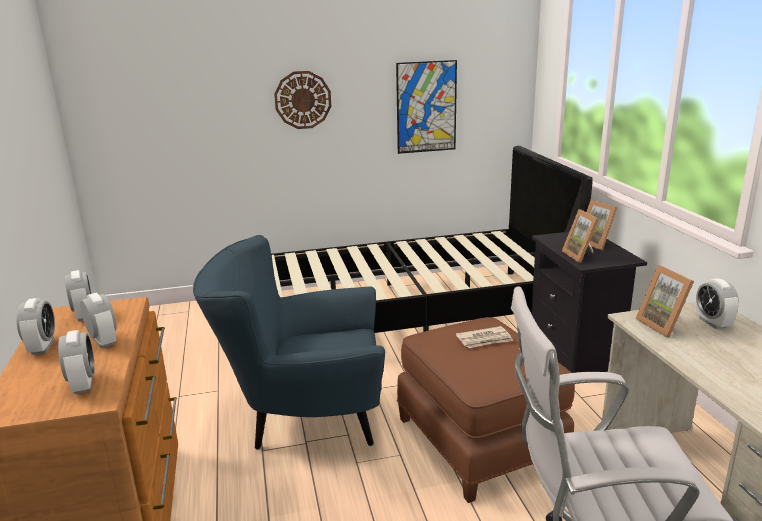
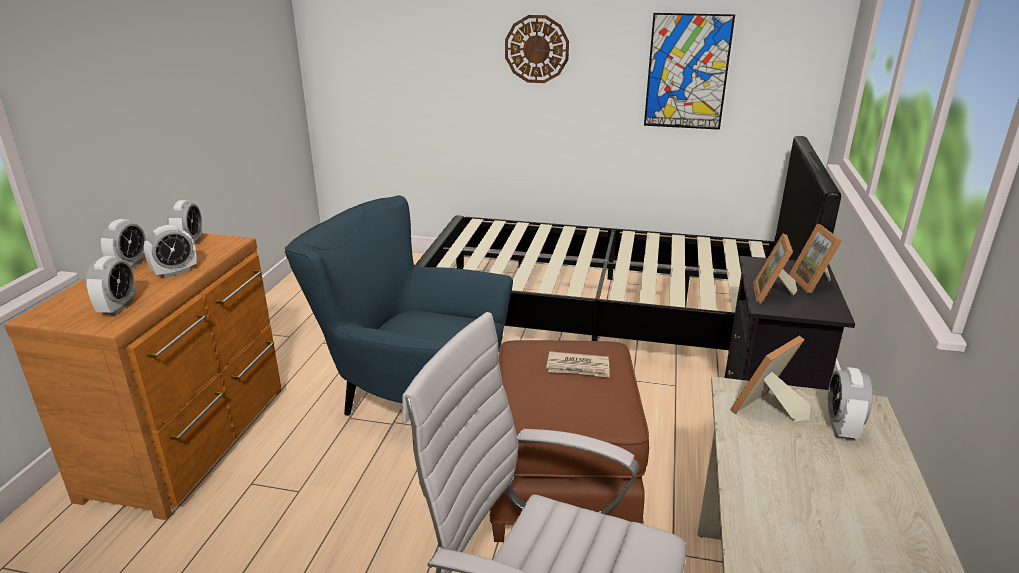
camera: 25 degrees right, 5 degrees up
(103, 341) = (175, 272): alarm clock -> alarm clock turned 60 degrees clockwise
(664, 325) = (767, 411): picture frame -> picture frame turned 45 degrees clockwise

